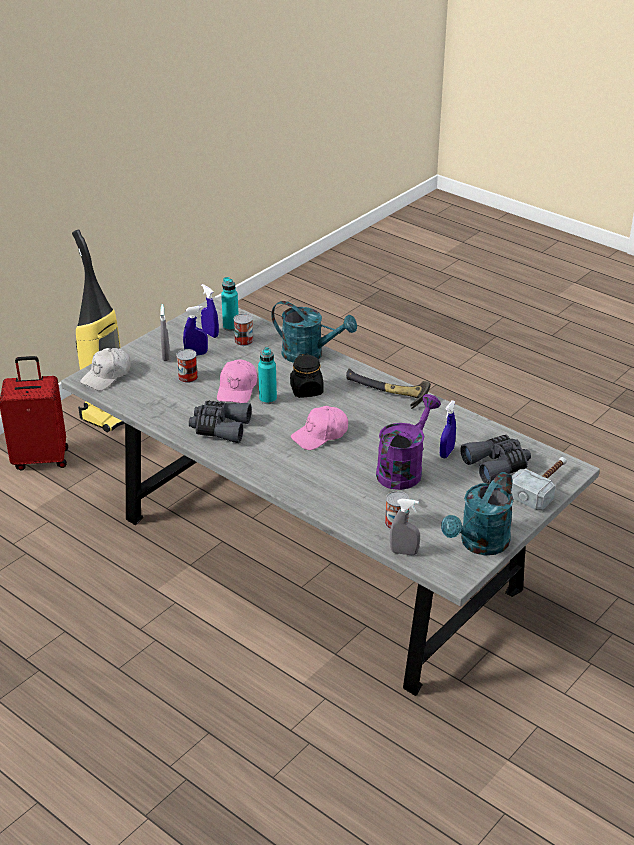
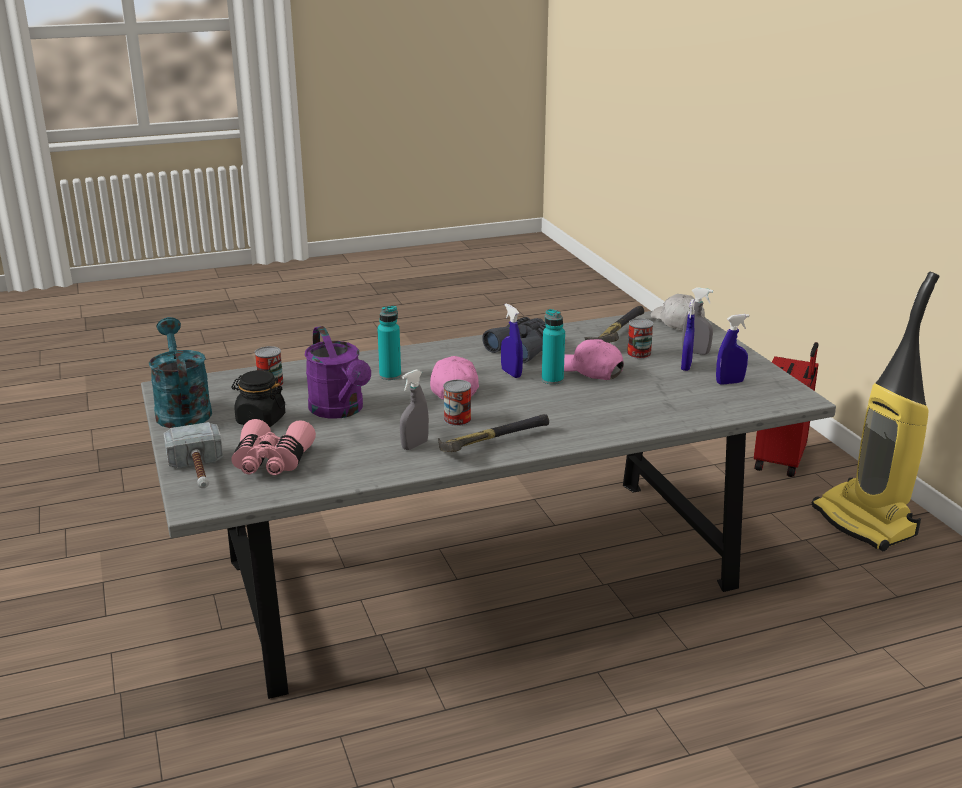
camera: 120 degrees right, 10 degrees down
(159, 396) = (614, 336): none -> hammer
(231, 327) = (739, 396): turquoise bottle -> turquoise bottle (390, 375)
(244, 341) = (696, 396): can -> can (457, 419)
(306, 390) = (548, 403): black jar -> black jar (260, 420)
(310, 354) = (627, 424): turquoise watering can -> none
(404, 552) = (230, 376): grey spray bottle -> grey spray bottle (414, 445)
(446, 453) = (333, 441): blue spray bottle -> blue spray bottle (511, 373)
(497, 465) = (271, 462): grey binoculars -> pink binoculars

